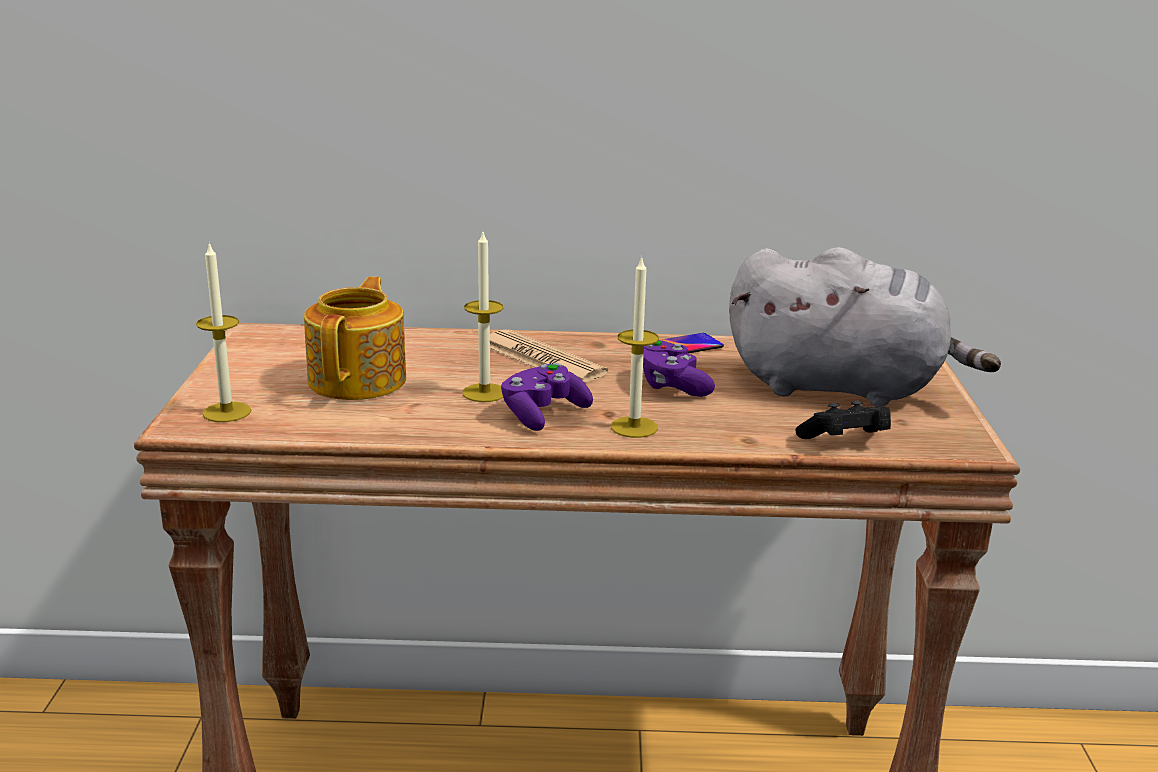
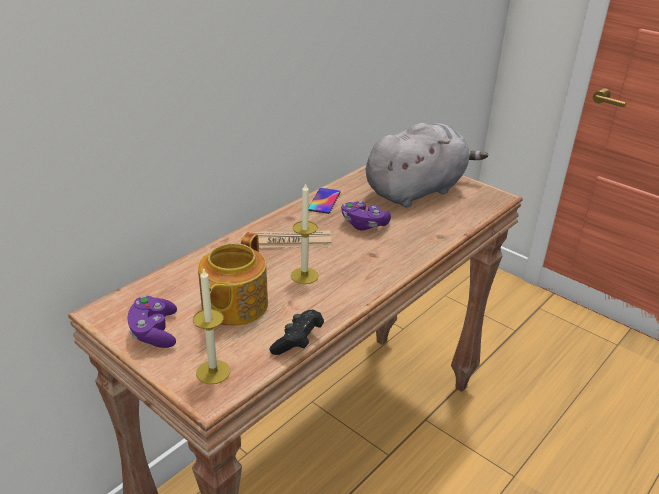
camera: 50 degrees left, 10 degrees up
(359, 380) = (233, 306): teapot -> teapot turned 120 degrees counterclockwise
(543, 414) = (351, 271): purple game controller -> purple game controller (154, 332)
(634, 427) = (395, 256): candle -> none
(845, 442) = (466, 218): black game controller -> black game controller (298, 342)

